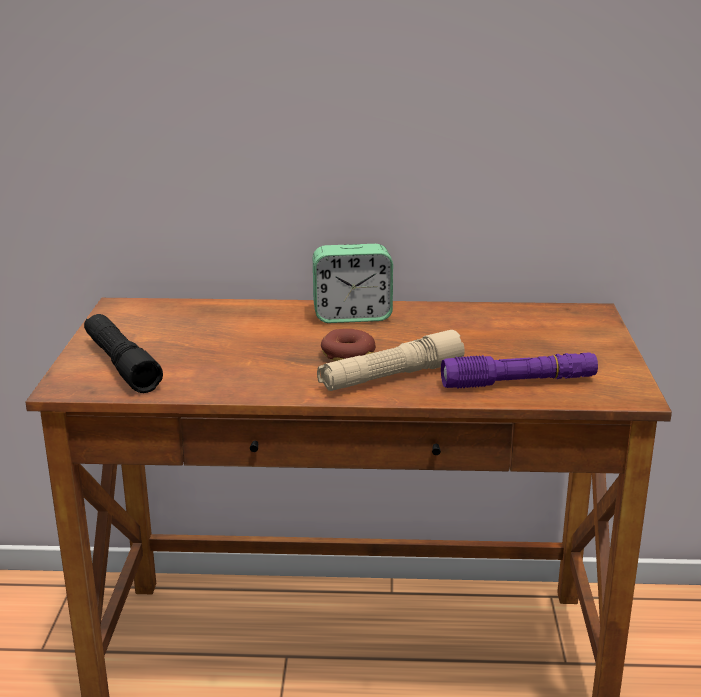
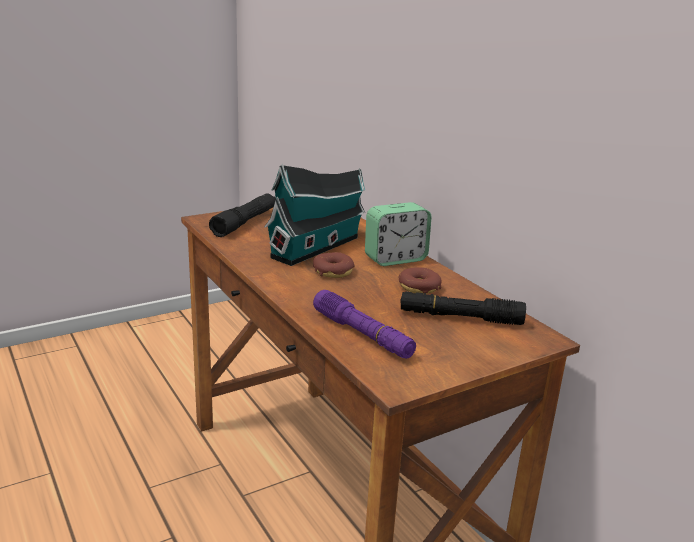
camera: 55 degrees right, 0 degrees up
(264, 343) = (318, 246): none -> toy house
(352, 316) = (395, 259): alarm clock -> alarm clock turned 75 degrees counterclockwise
(391, 377) = (316, 291): beige flashlight -> none
(436, 326) = (419, 287): none -> donut
(523, 330) = (460, 317): none -> black flashlight

